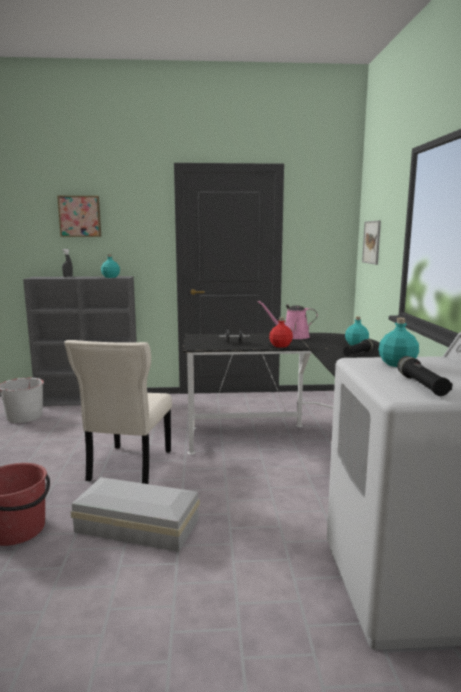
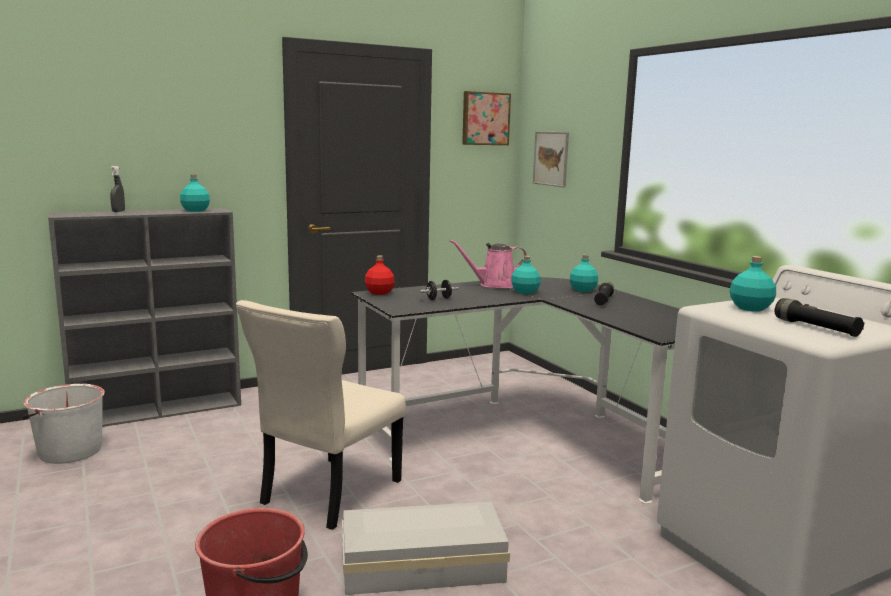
camera: 25 degrees left, 0 degrees up
(80, 216) = (132, 112): picture -> picture (485, 118)
(128, 467) = (327, 494): beige chair -> beige chair turned 45 degrees clockwise
(280, 346) = (502, 298): red bottle -> red bottle (379, 293)
(306, 343) = (525, 292): none -> turquoise bottle

